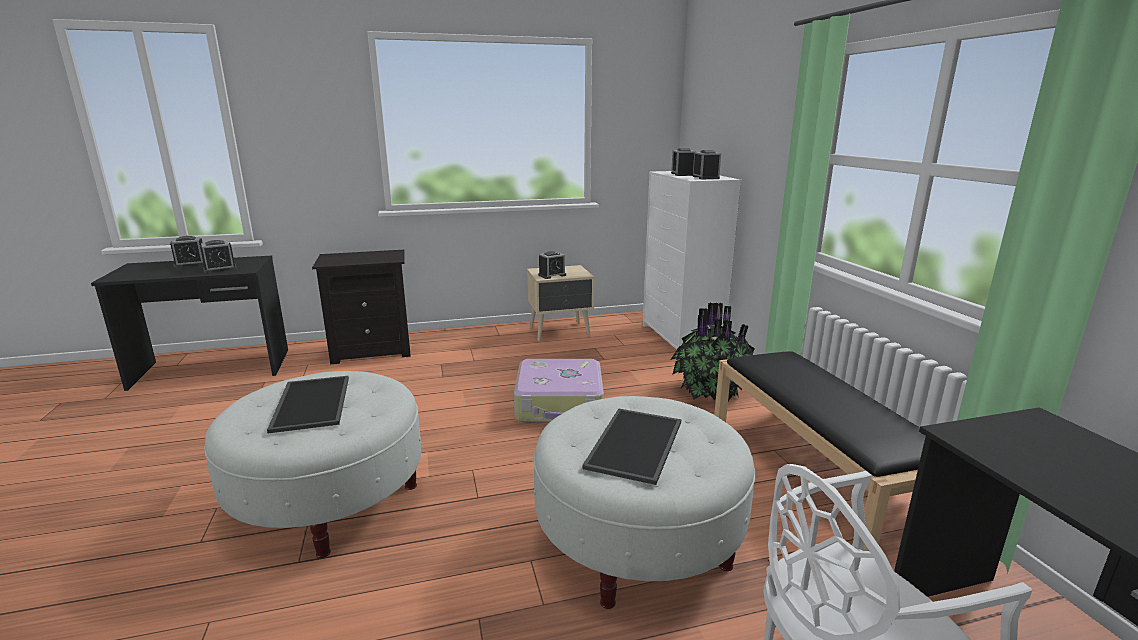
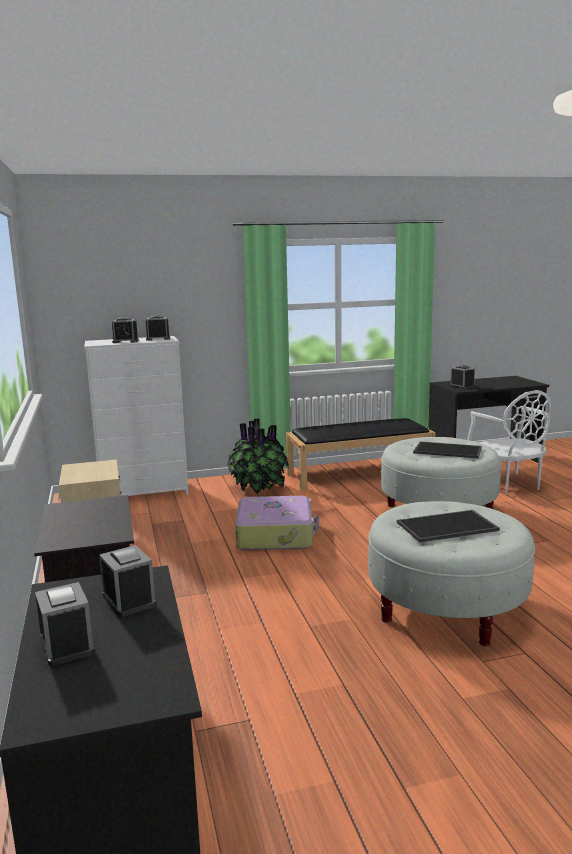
camera: 90 degrees left, 5 degrees down
(552, 275) = (101, 473): alarm clock -> alarm clock (462, 386)

